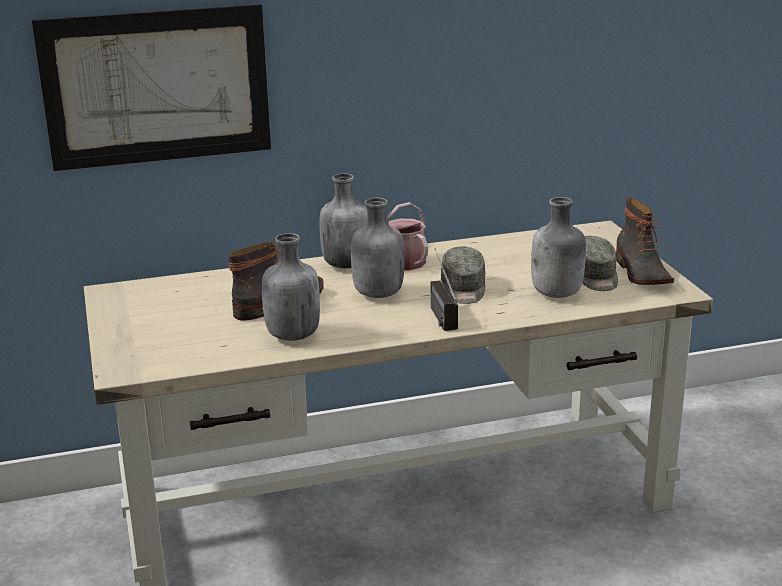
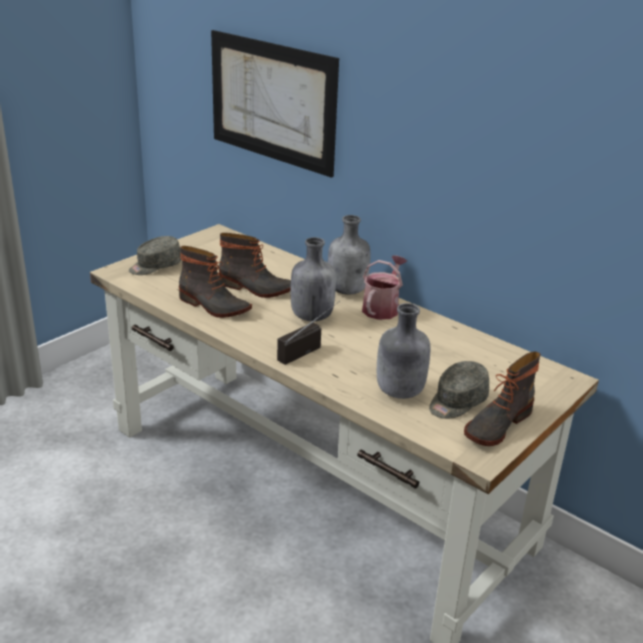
camera: 55 degrees right, 5 degrees up
(291, 335) = (213, 306): grey bottle -> boot
(463, 289) = (359, 348): grey cap -> grey cap (155, 266)

